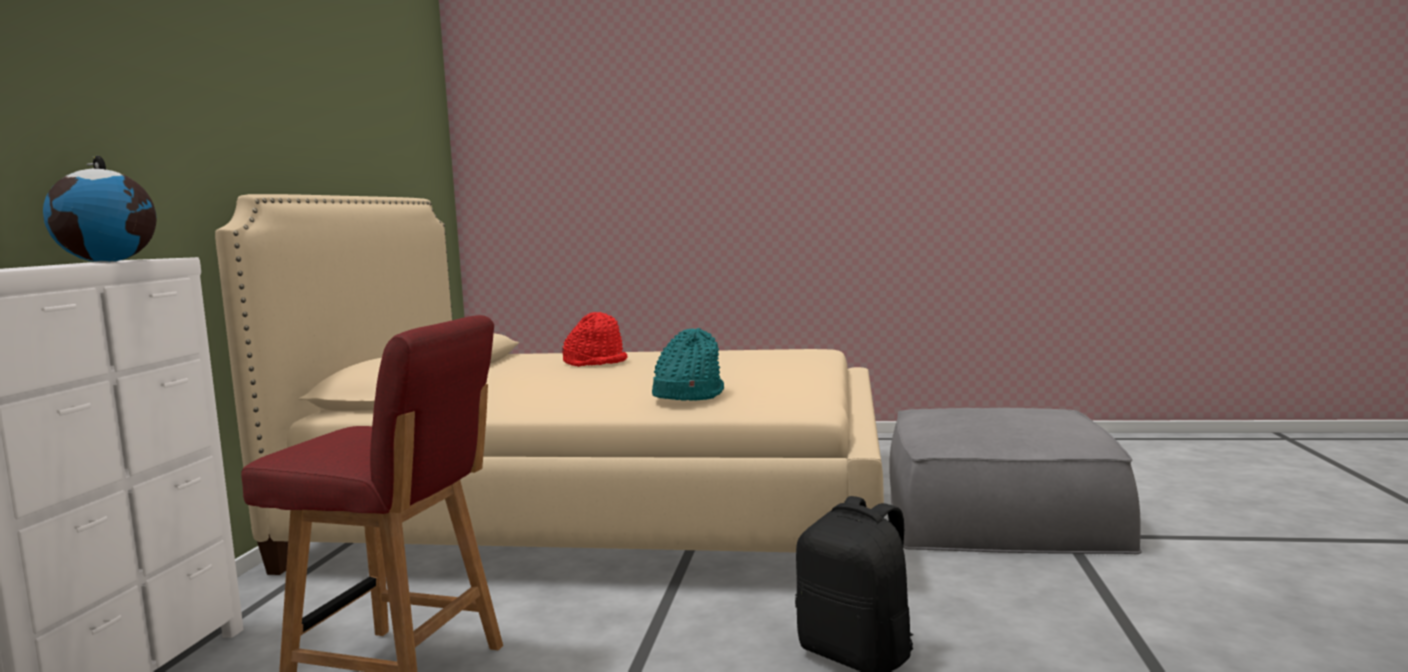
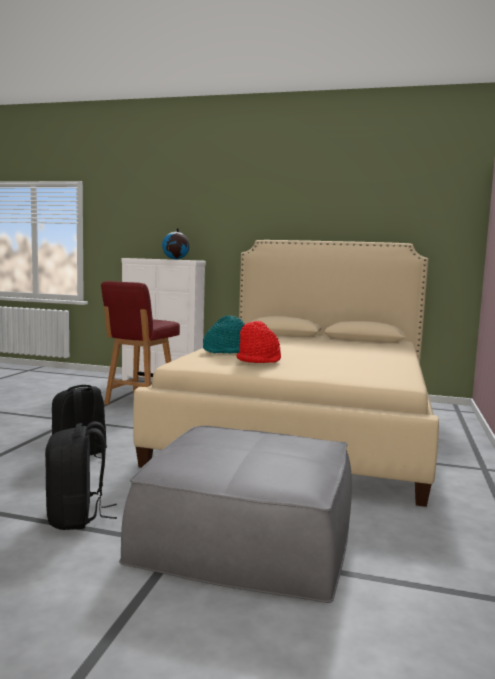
camera: 95 degrees right, 0 degrees up
(596, 362) = (359, 350): red hat -> red hat (259, 360)
(1081, 596) = (77, 517): none -> black backpack

